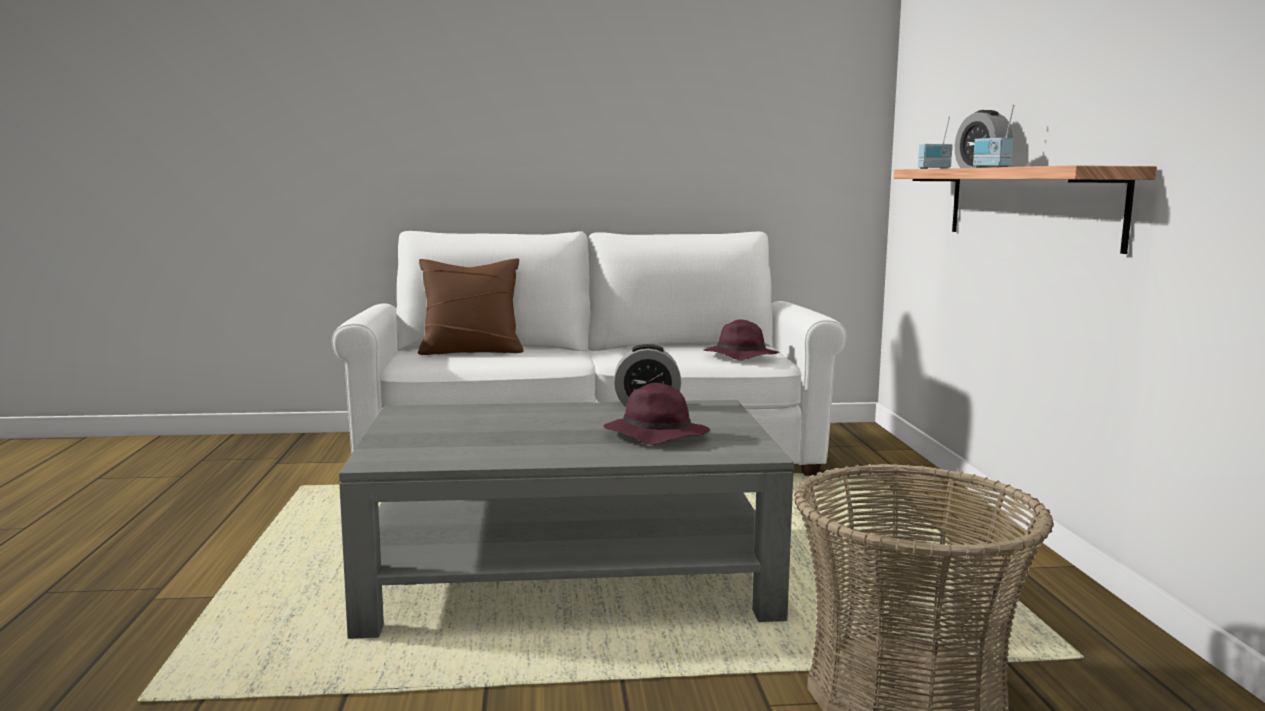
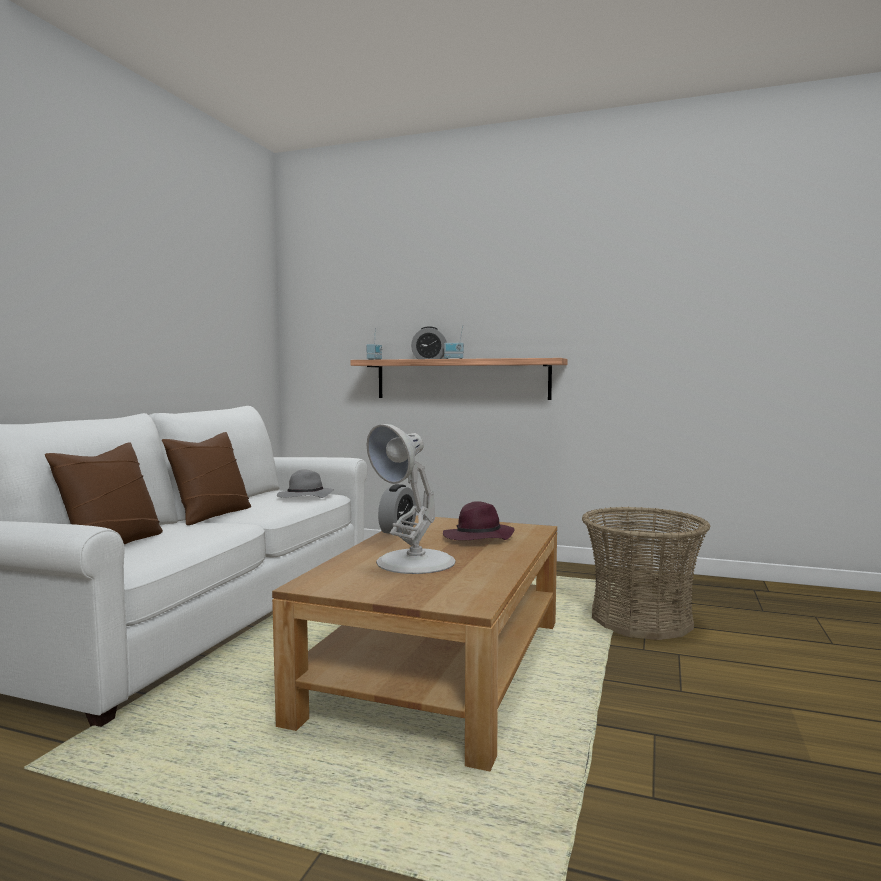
camera: 65 degrees left, 5 degrees down
(514, 427) = (414, 562): none -> white table lamp
(569, 576) = (440, 666): grey coffee table -> brown coffee table
(610, 350) = (211, 515): none -> brown pillow
(739, 357) = (304, 497): purple hat -> grey hat

